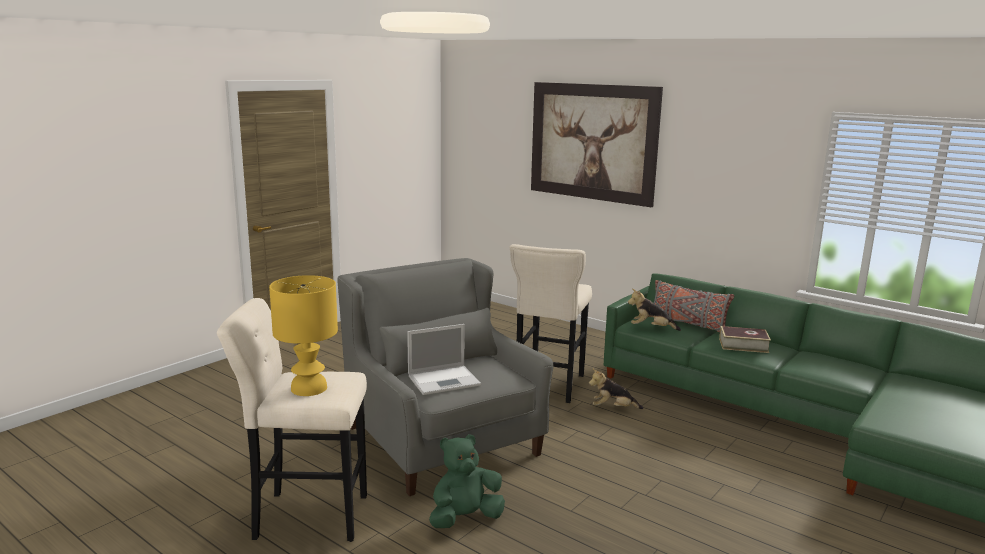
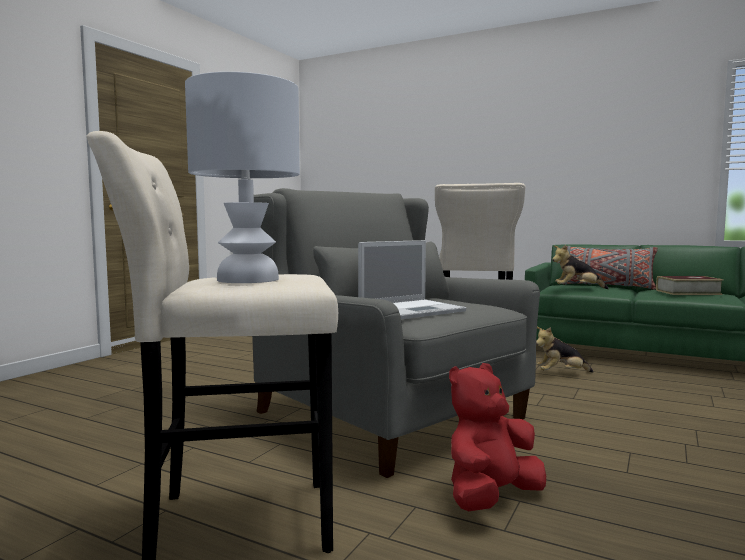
camera: 10 degrees left, 10 degrees down
(308, 389) = (248, 280): yellow table lamp -> white table lamp
(465, 518) = (491, 497): green plush toy -> red plush toy
(592, 142) = (466, 132): picture -> none

